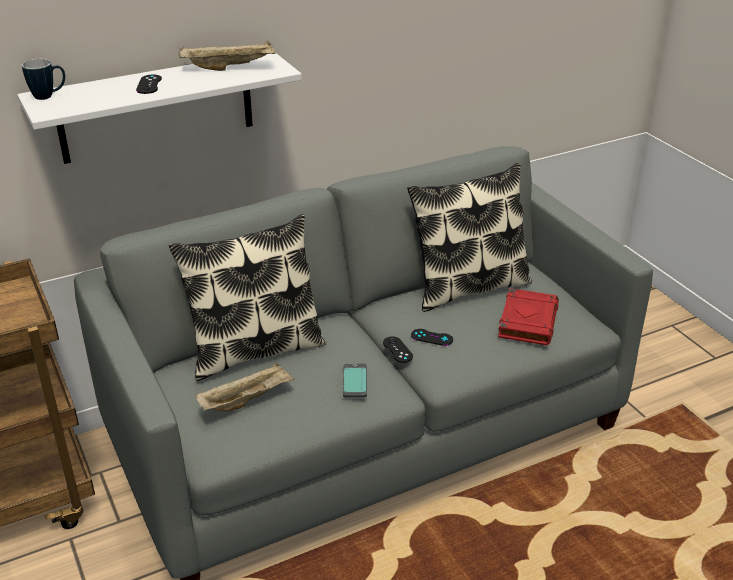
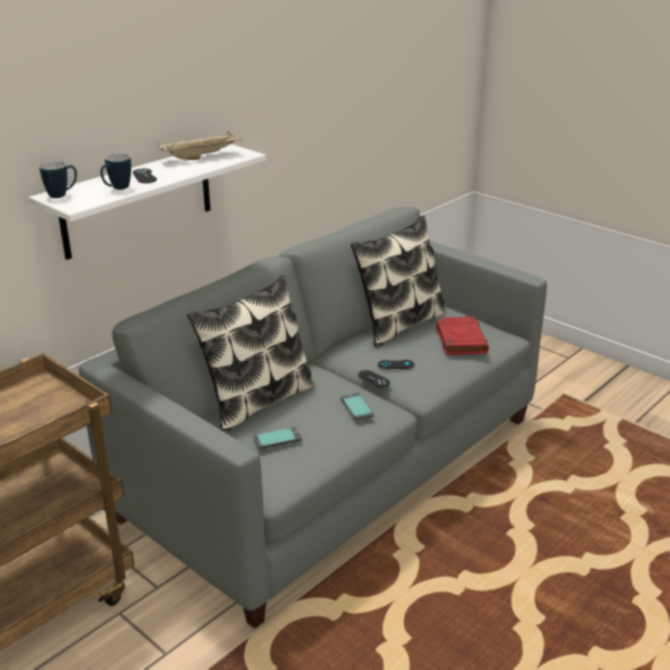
camera: 20 degrees left, 5 degrees down
(107, 96) = (117, 189): none -> mug
(246, 400) = (277, 439): beige tray -> phone

